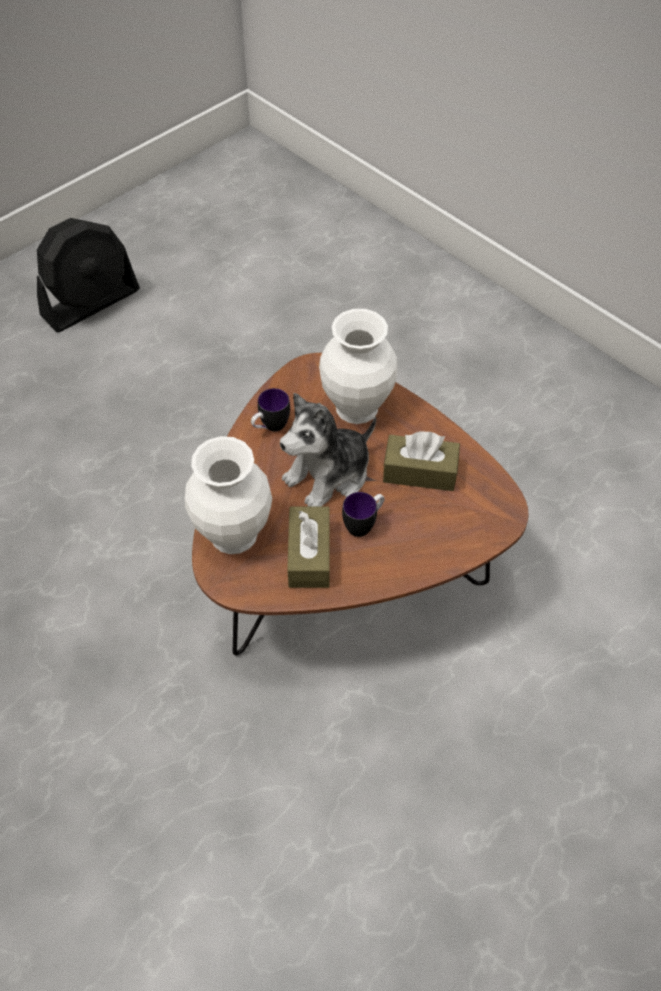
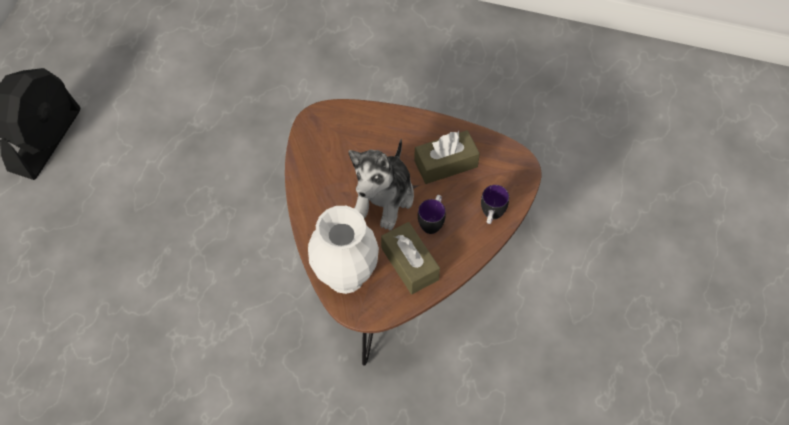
camera: 30 degrees left, 5 degrees up
(270, 427) = (316, 181): mug -> mug (491, 217)
(355, 407) = (368, 136): white vase -> none

